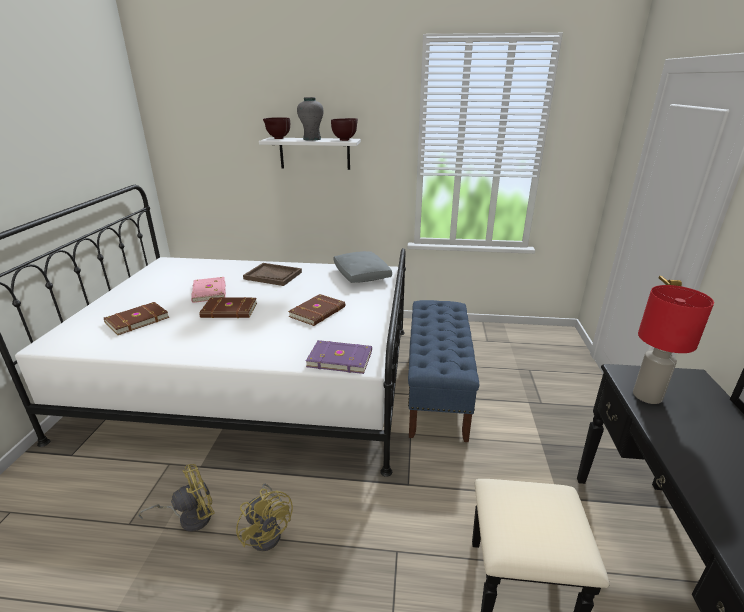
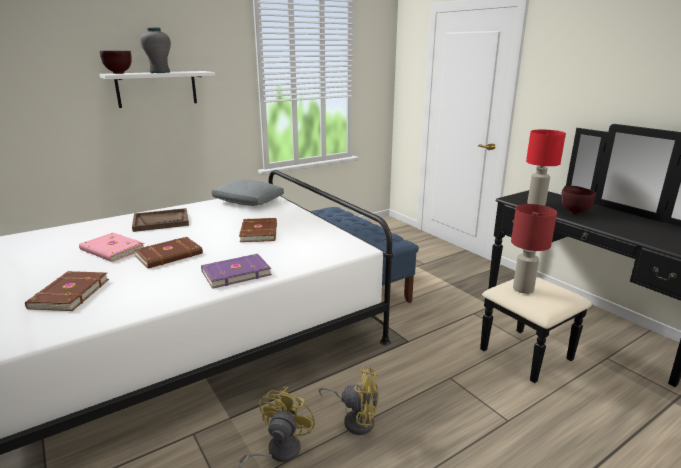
camera: 40 degrees left, 5 degrees down
(339, 358) = (334, 251): purple book -> purple book (235, 273)
(345, 140) = (196, 71): brown bowl -> brown bowl (573, 212)
(518, 503) = (522, 289): none -> red table lamp

